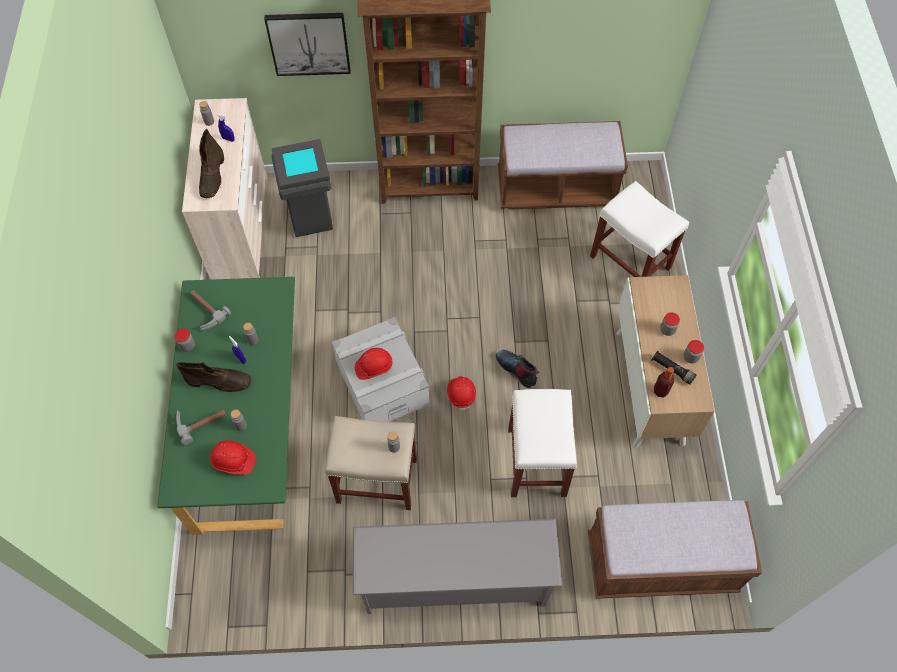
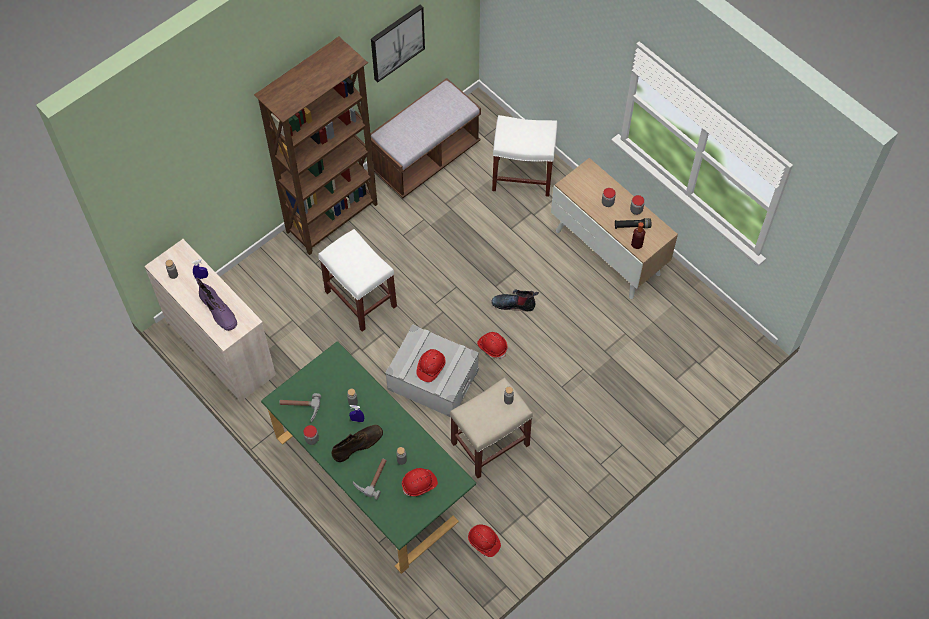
camera: 40 degrees left, 0 degrees up
(212, 176) = (219, 311): brown boot -> purple boot
(286, 566) = (484, 542): none -> red hard hat
(309, 43) = (222, 165): picture -> picture (397, 42)
(311, 218) = (267, 303): grey trash can -> none
(455, 579) = (596, 464): grey shoe rack -> none
(536, 461) = (579, 353): white stool -> white stool (360, 298)
(660, 564) = (708, 358): brown bench -> none

